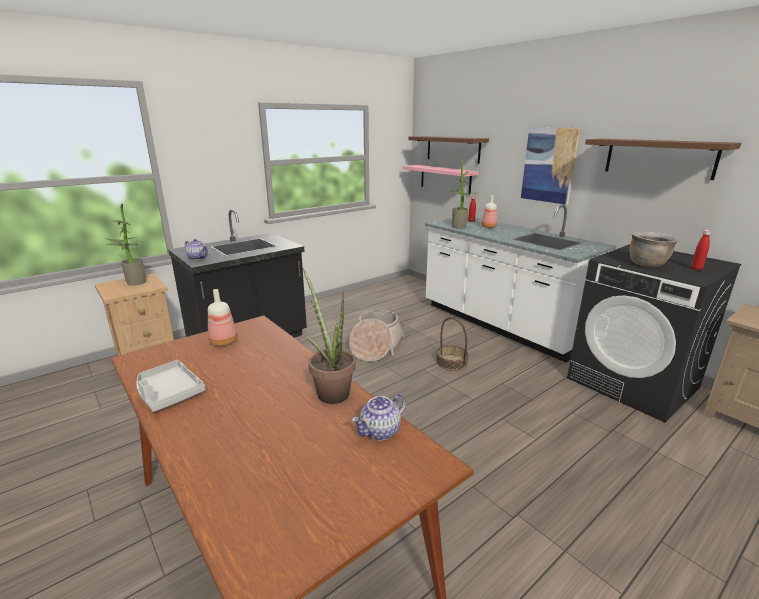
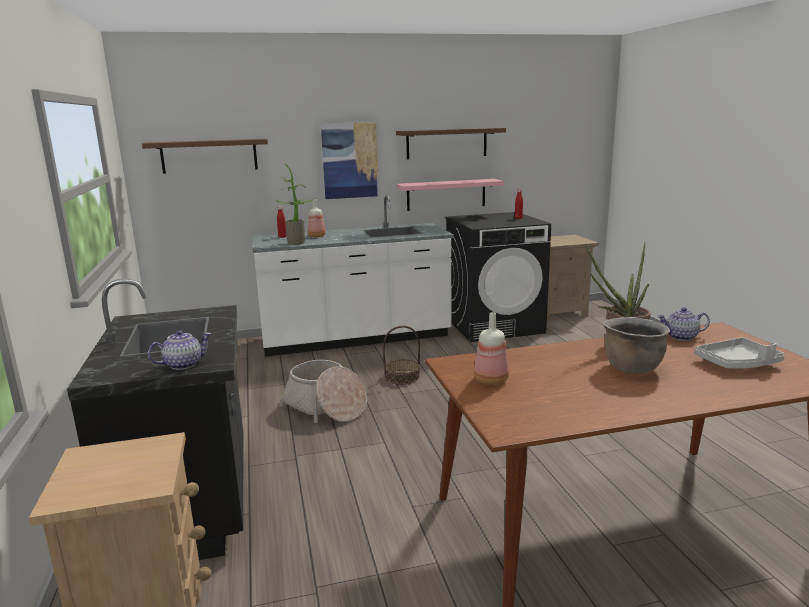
camera: 65 degrees left, 5 degrees down
(133, 283) = (103, 466): potted plant -> none
(168, 393) = (604, 408): grey tray -> grey tray (737, 363)
(380, 432) = (681, 337): teapot -> teapot turned 105 degrees clockwise
(445, 179) = (203, 196): pink shelf -> pink shelf (446, 194)
(647, 264) = (499, 223): brown cooking pot -> brown cooking pot (632, 367)

